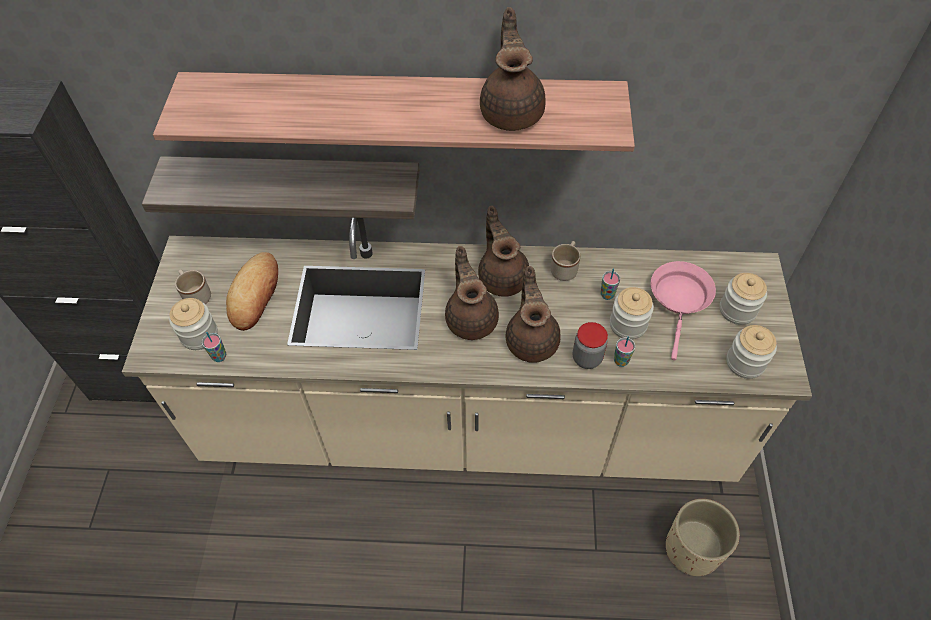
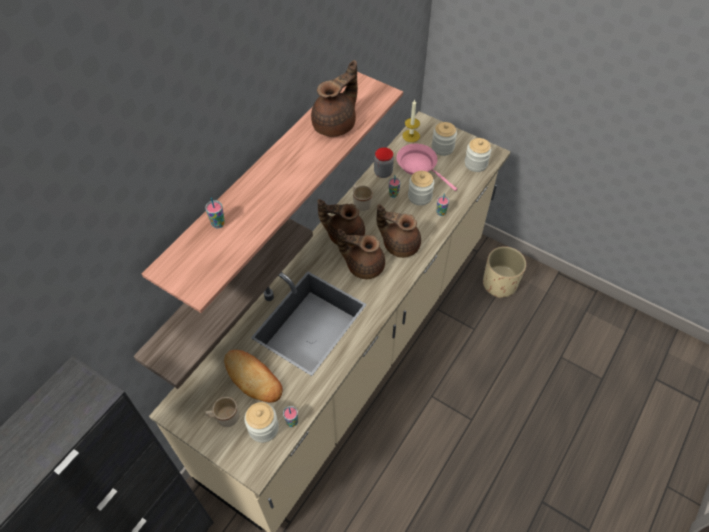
camera: 60 degrees left, 0 degrees up
(278, 91) = (218, 224): none -> cup
(512, 111) = (336, 124): brown teapot -> brown teapot turned 105 degrees clockwise
(587, 358) = (429, 226): jar -> jar (383, 172)
(724, 265) = (411, 136): none -> candle

